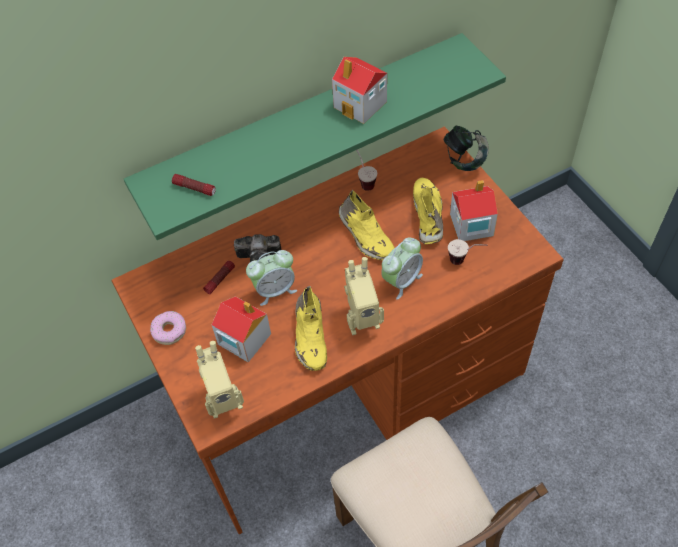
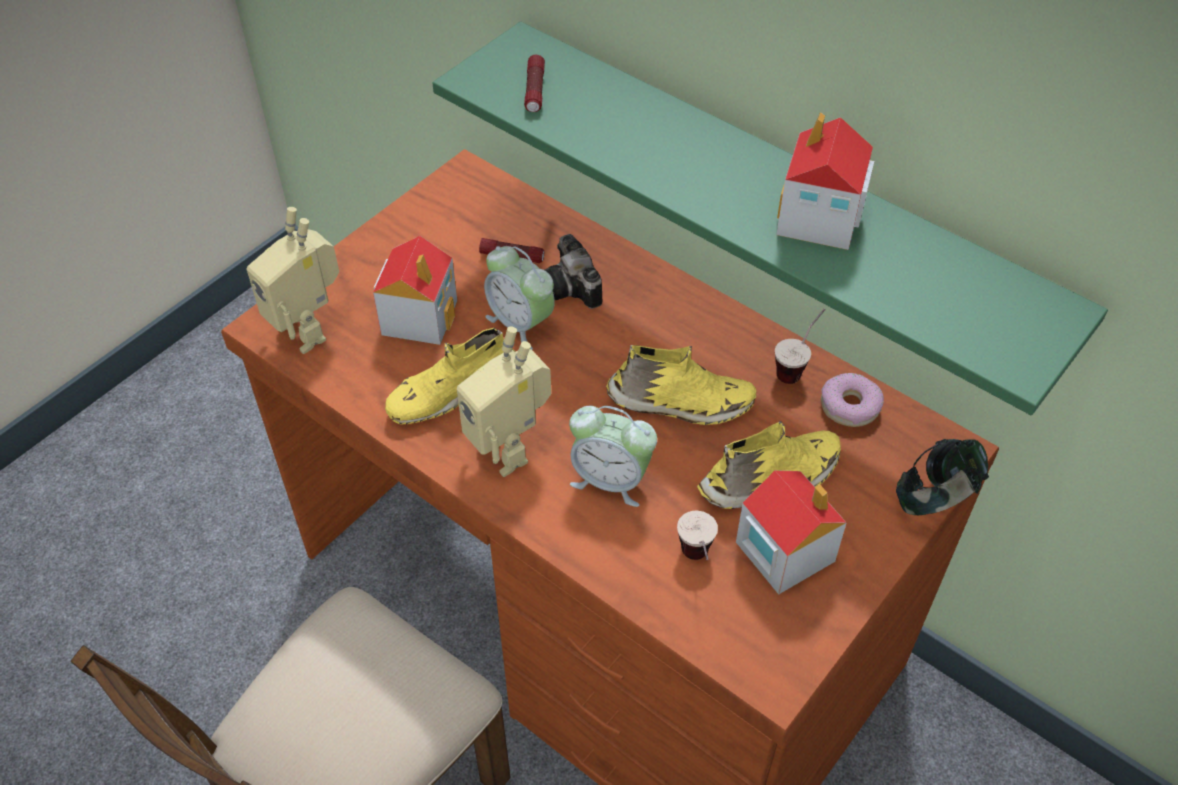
camera: 65 degrees right, 5 degrees down
(169, 331) = (403, 234): donut -> donut (850, 406)
(365, 235) = (680, 403): yellow shoe -> yellow shoe turned 120 degrees counterclockwise

